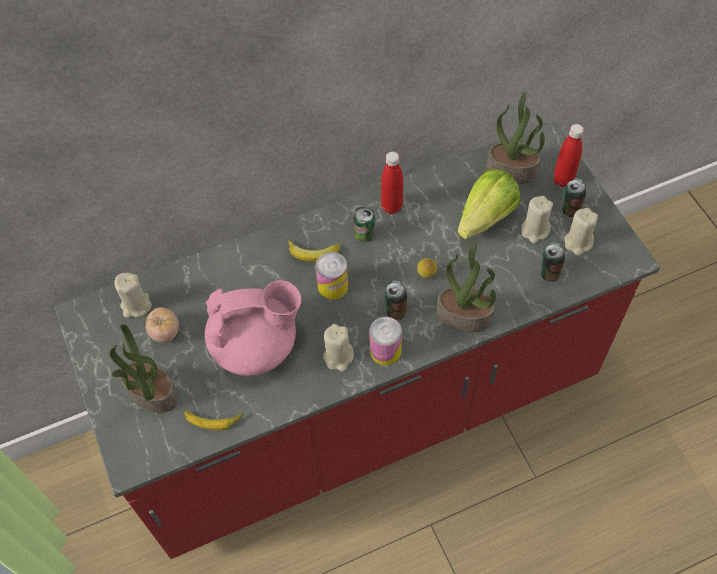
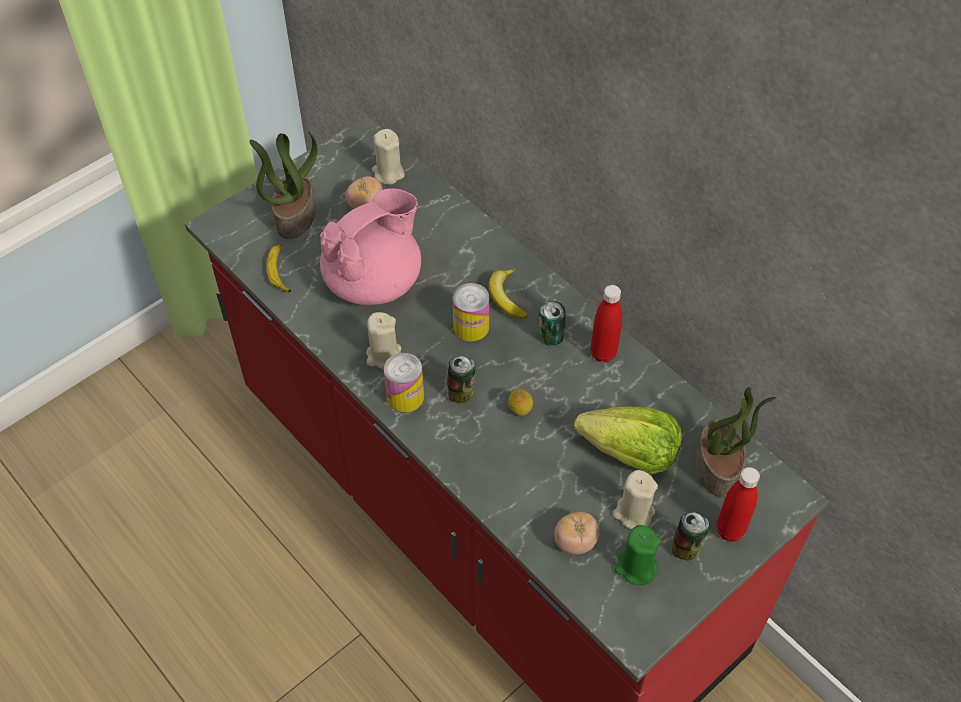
camera: 70 degrees right, 5 degrees down
(256, 345) = (374, 281): pink teapot -> pink teapot turned 105 degrees counterclockwise
(465, 315) = (478, 463): potted plant -> none
(549, 272) = (575, 542): can -> tomato
(578, 242) = (635, 567): beige candle -> green candle

